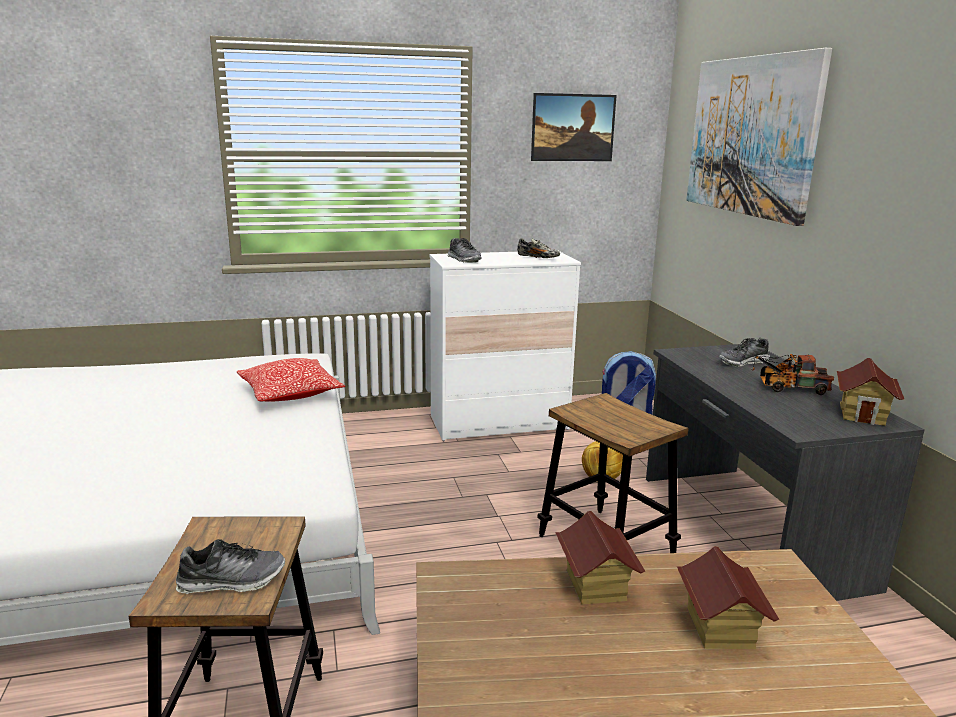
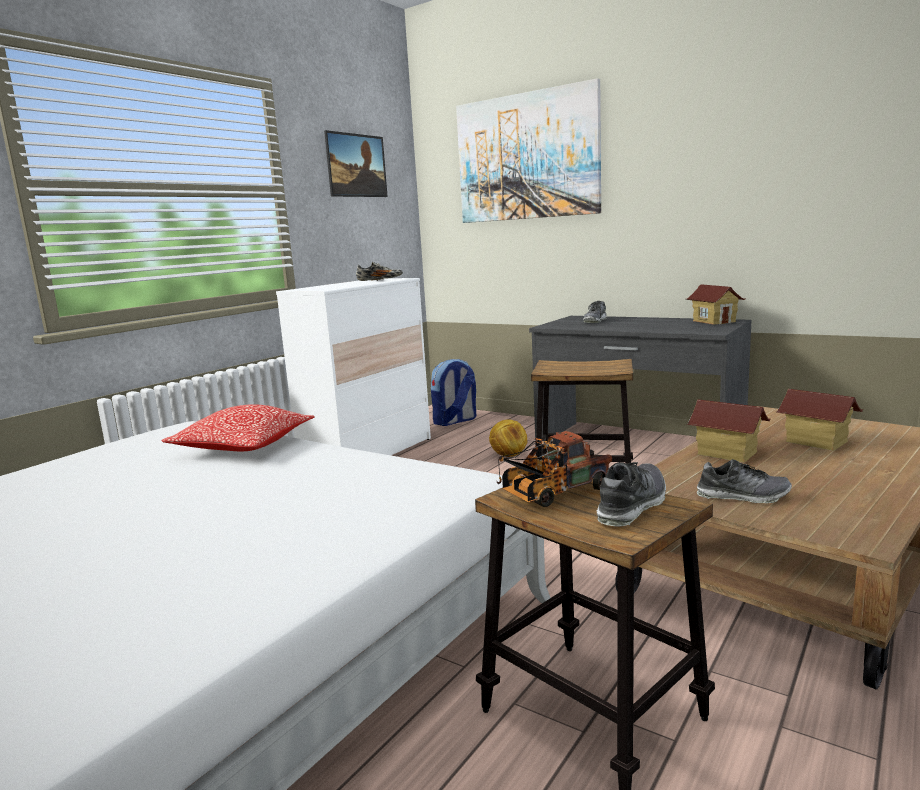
camera: 40 degrees left, 5 degrees down
(464, 260) = (325, 288): shoe -> shoe (742, 496)
(788, 388) = (651, 323): toy truck -> toy truck (550, 494)

